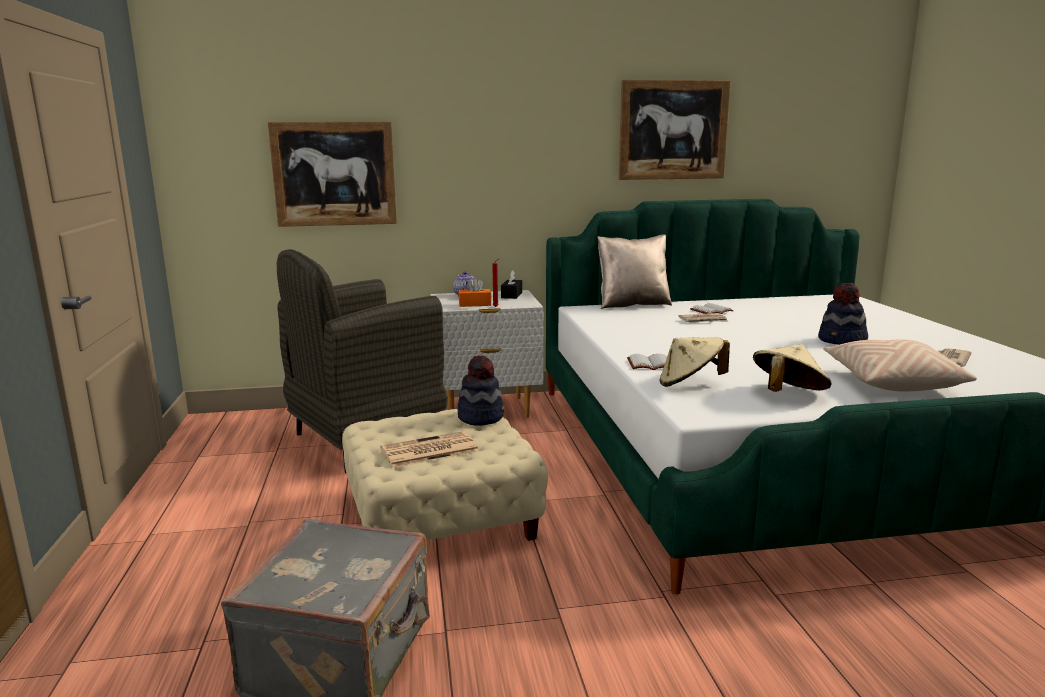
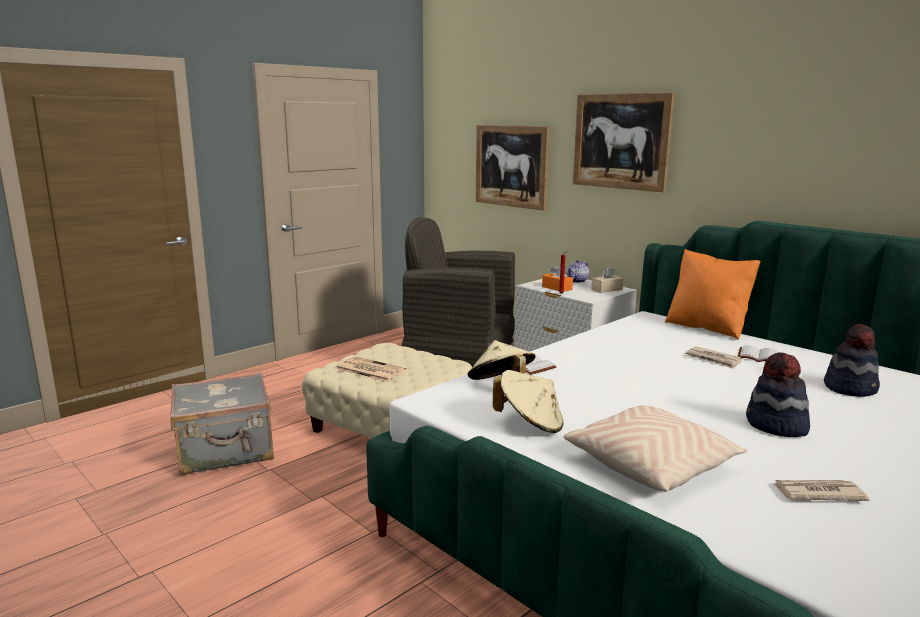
camera: 55 degrees right, 0 degrees up
(481, 417) = (442, 367): hat -> hat (850, 388)
(511, 295) = (606, 289): black tissue box -> beige tissue box
(632, 304) = (707, 328): beige pillow -> orange pillow
(673, 130) = (808, 142): picture -> picture (620, 141)

